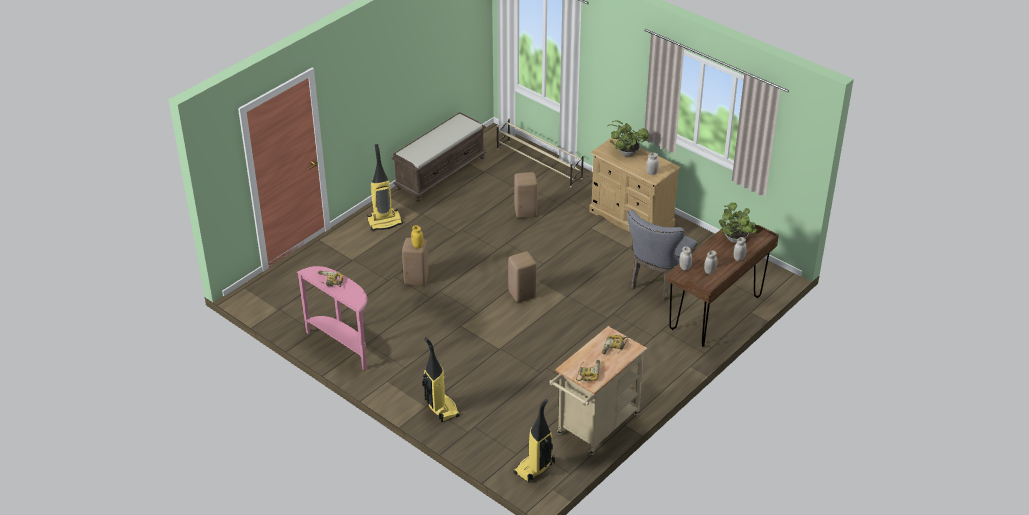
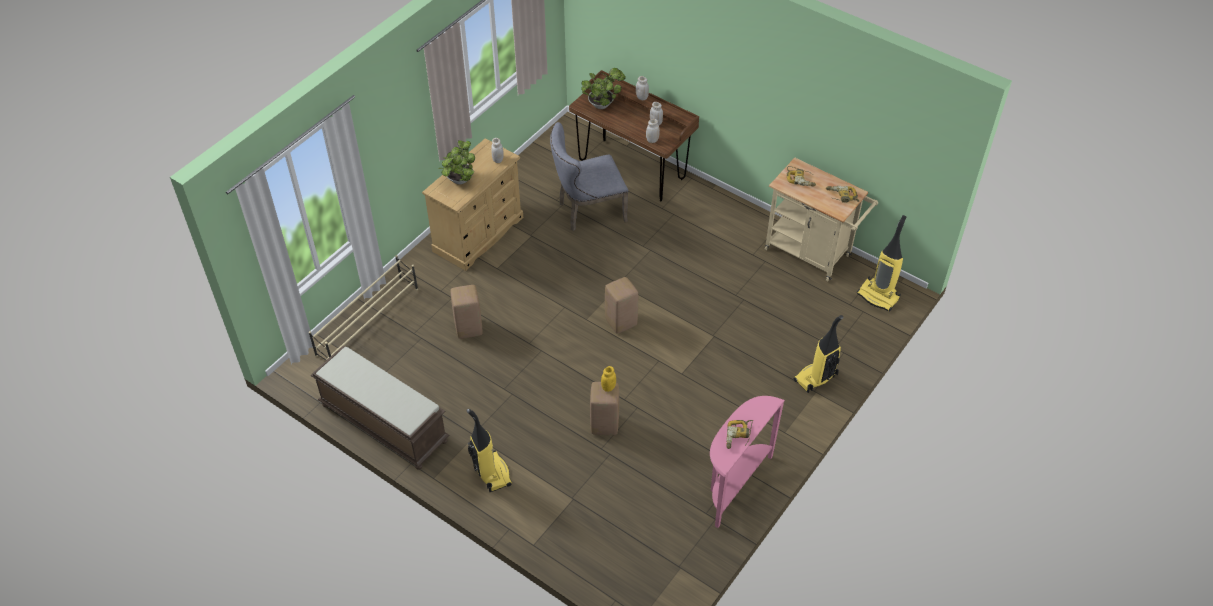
camera: 95 degrees left, 10 degrees up
(658, 282) = (587, 211): grey chair -> grey chair turned 135 degrees clockwise

